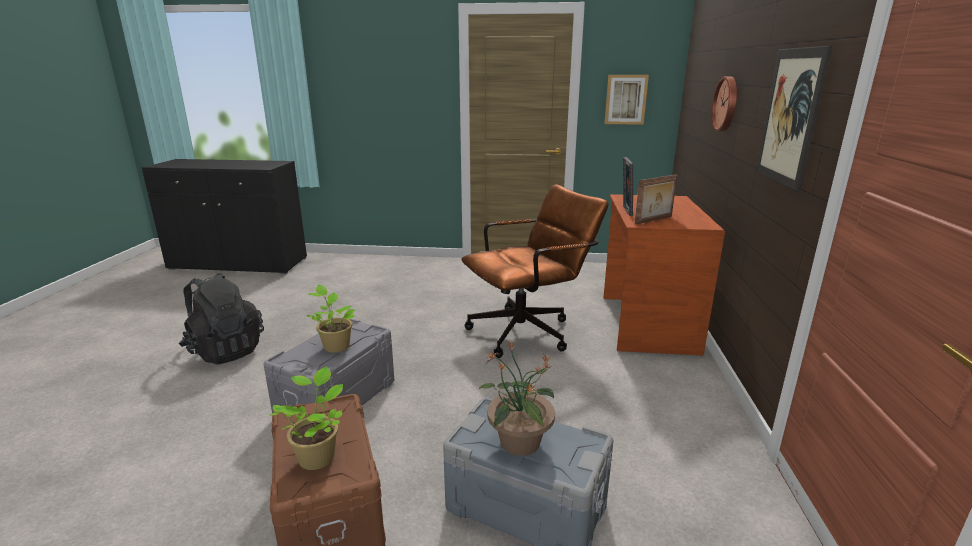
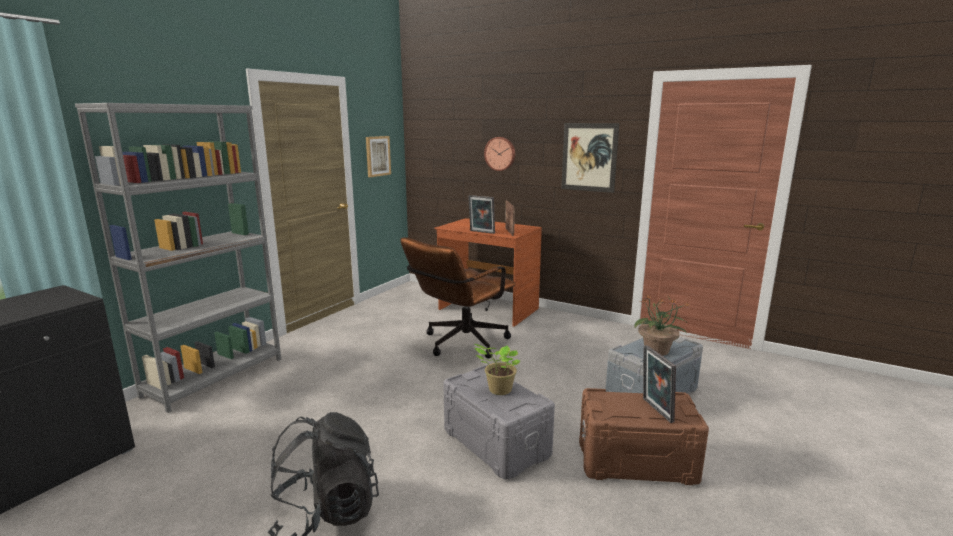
camera: 65 degrees left, 5 degrees down
(317, 456) = (655, 410): potted plant -> picture frame
(383, 262) = (215, 377): none -> grey bookcase
(529, 331) = (460, 344): brown office chair -> brown office chair turned 135 degrees counterclockwise

